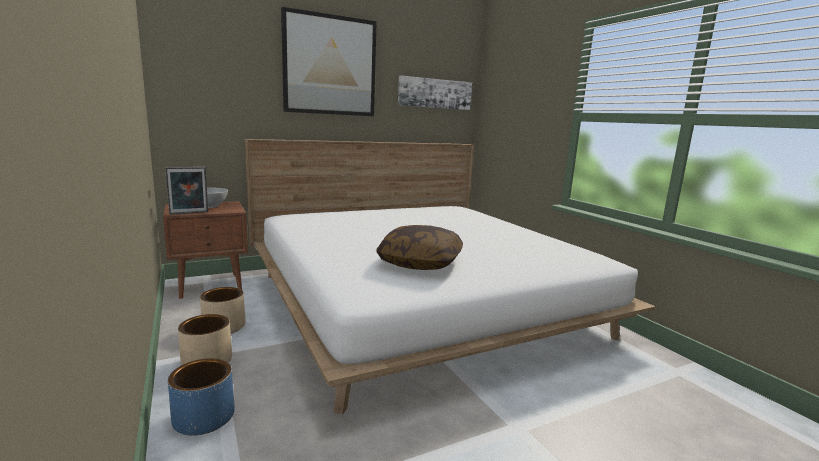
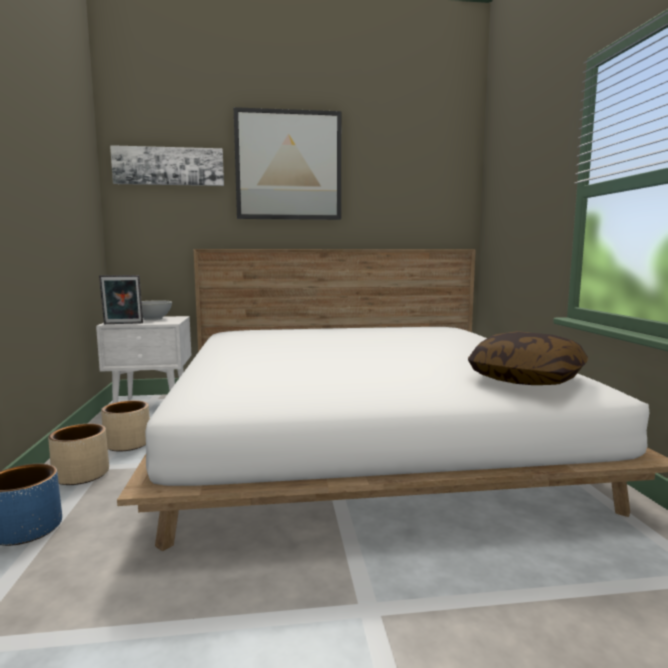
camera: 20 degrees right, 5 degrees down
(211, 285) = (152, 404): brown nightstand -> white nightstand
(420, 262) = (309, 375): pillow -> pillow (526, 379)
(435, 93) = (421, 189): picture -> picture (169, 166)

